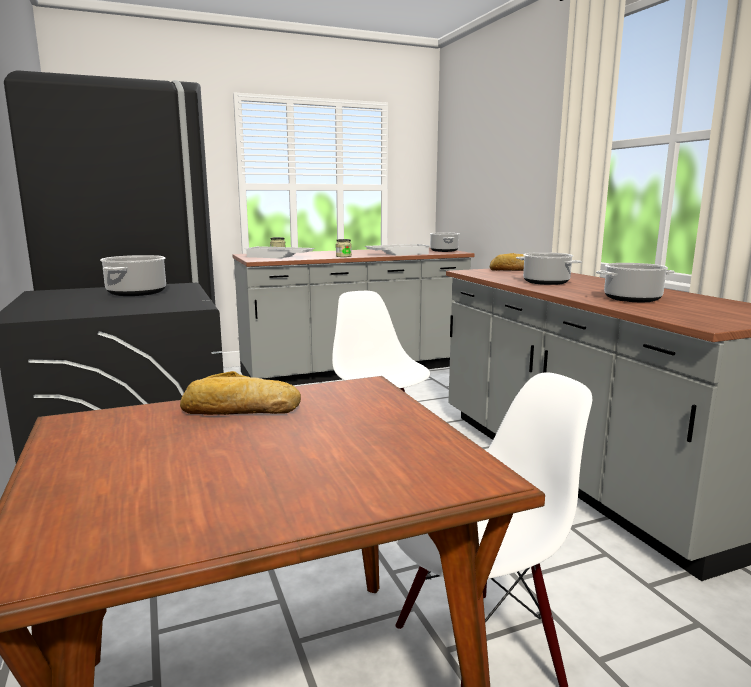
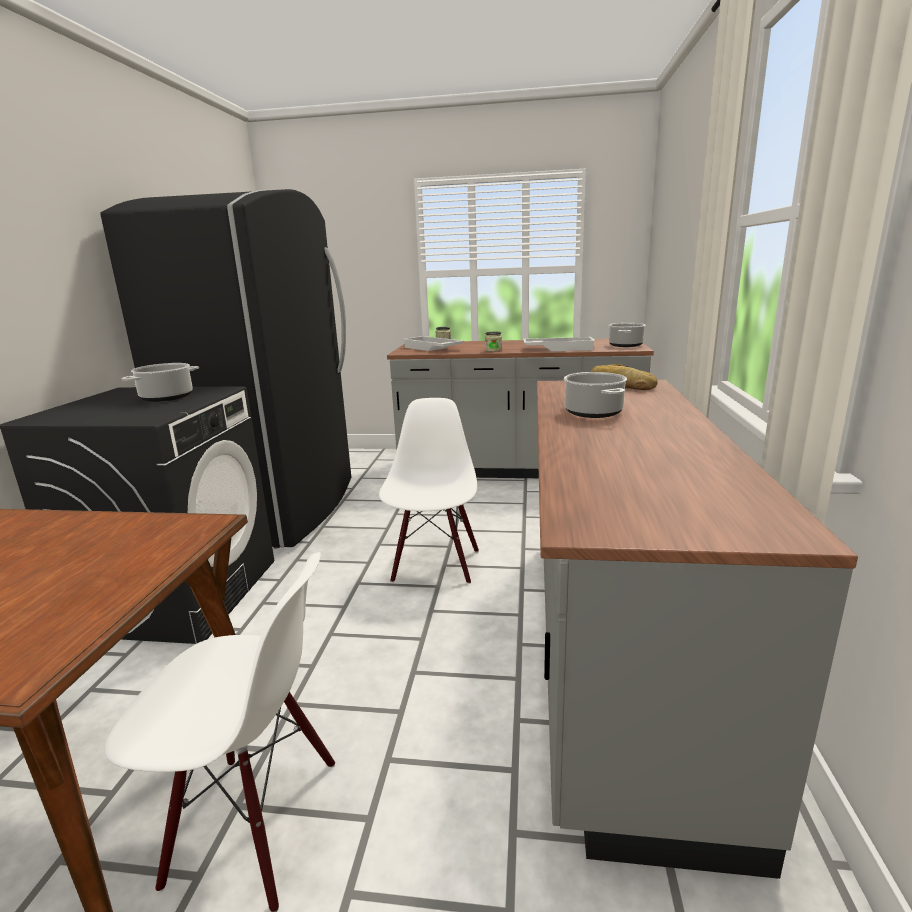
camera: 30 degrees right, 5 degrees up
(240, 410) = (66, 532): bread -> none
(632, 299) = (617, 458): cooking pot -> none

